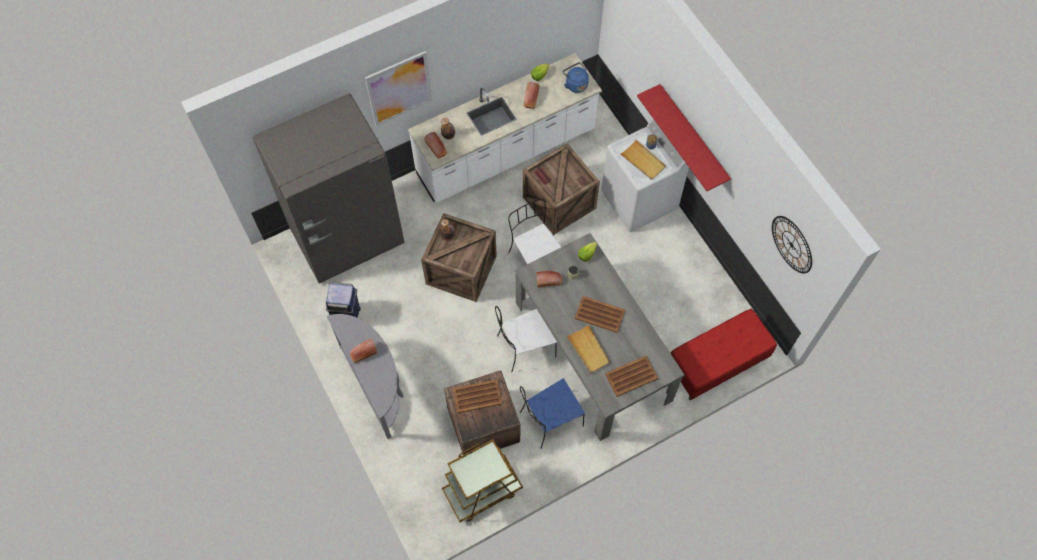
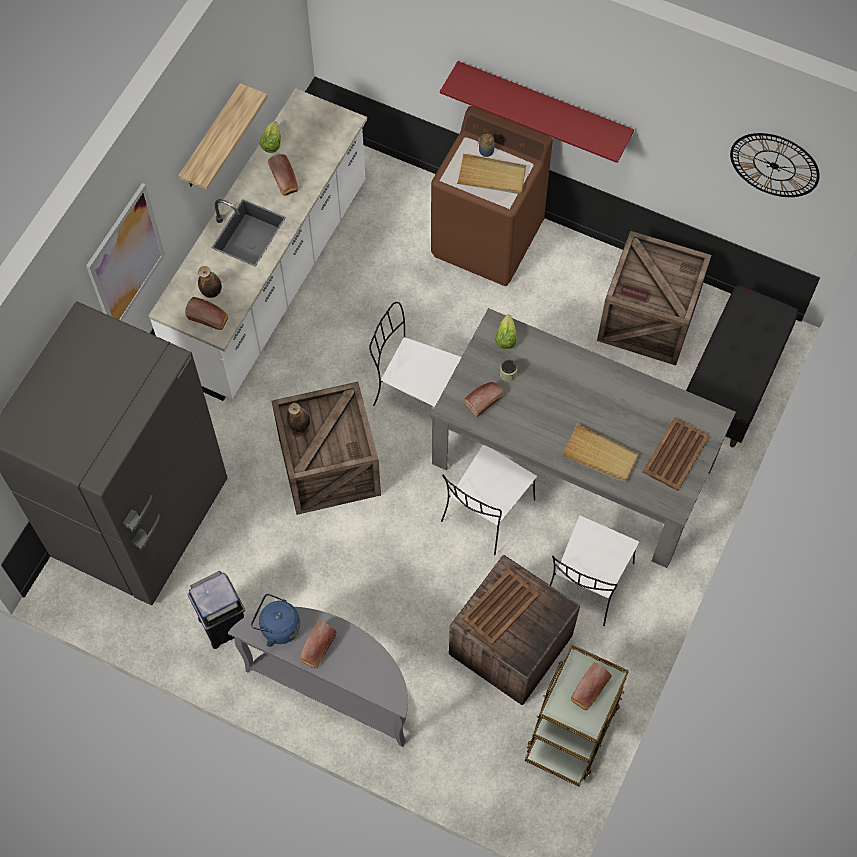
camera: 35 degrees left, 0 degrees up
(484, 469) = (589, 690): none -> bread
(492, 51) = (211, 139): none -> shelf
(550, 420) = (587, 583): blue chair -> white chair
(558, 202) = (387, 303): crate -> crate (646, 320)
(575, 84) = (327, 128): blue kettle -> blue kettle (277, 627)
(599, 314) = (578, 403): brown tray -> none
(639, 201) = (487, 239): white washing machine -> brown washing machine
(716, 364) = (731, 383): red bench -> black bench

